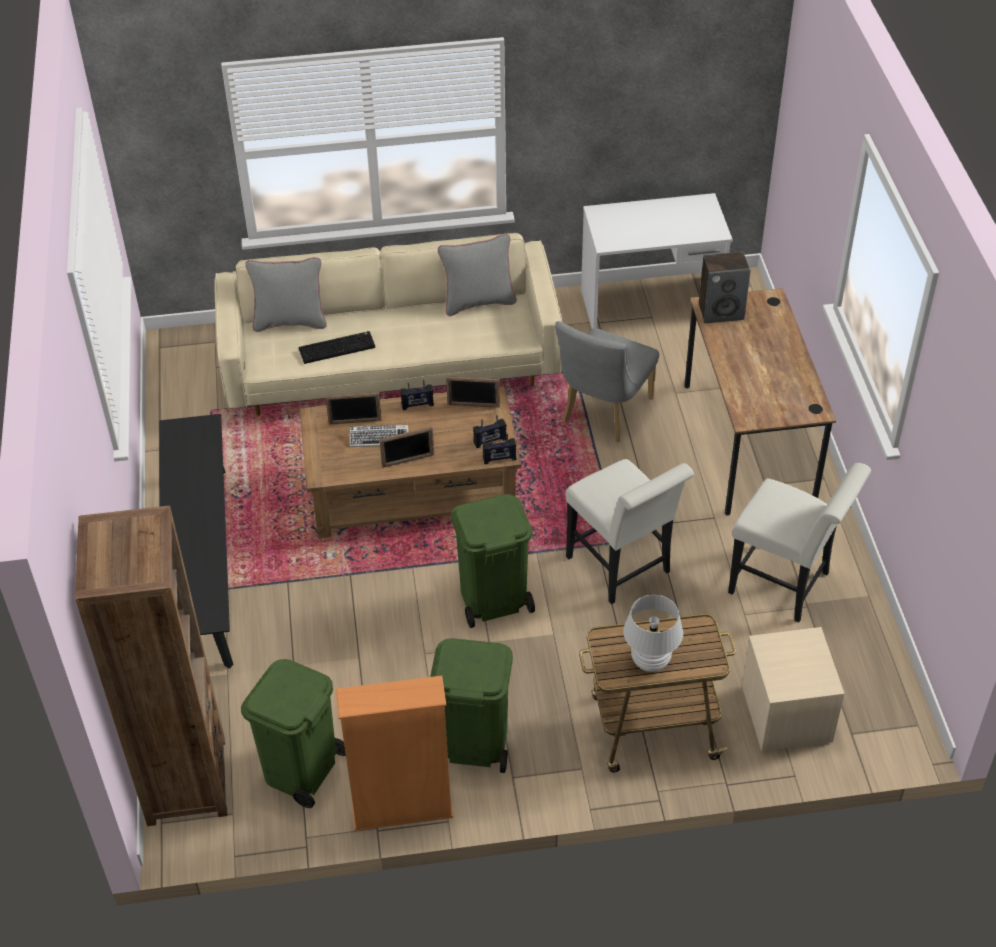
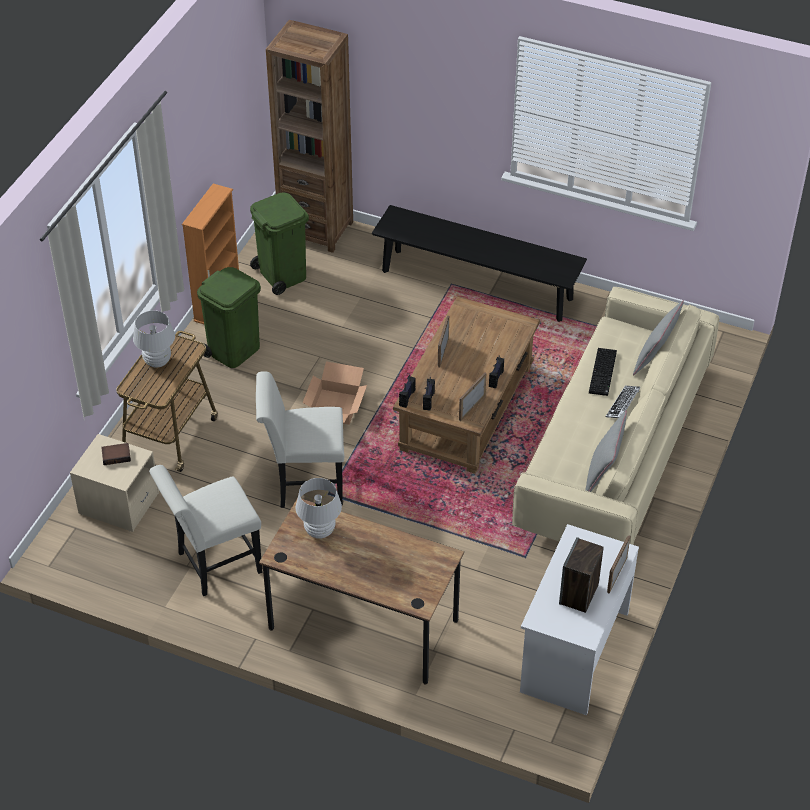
camera: 120 degrees right, 0 degrees up
(355, 422) = (503, 341): picture frame -> picture frame (617, 575)
(379, 438) = (476, 346): keyboard -> keyboard (623, 404)
(492, 600) = (334, 406): green trash can -> cardboard box
(603, 414) = (463, 550): grey chair -> none
(721, 311) = (431, 561): speaker -> speaker (579, 594)
(760, 396) = (319, 531): none -> white table lamp
(783, 664) = (116, 455): none -> book

